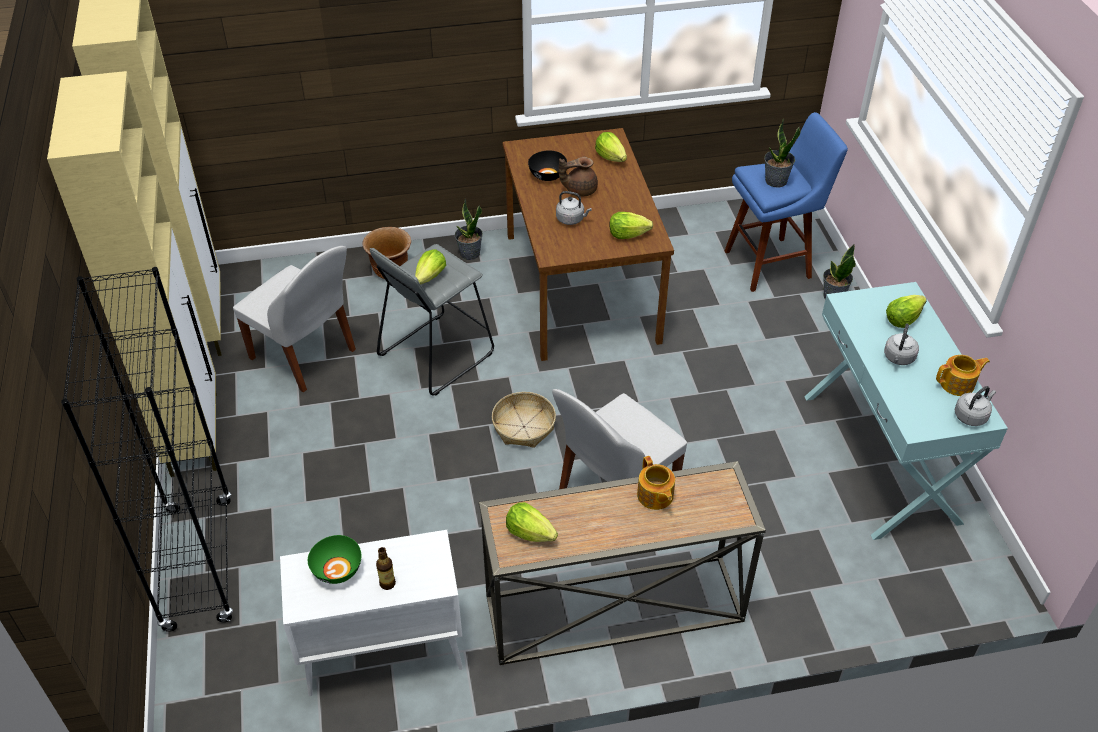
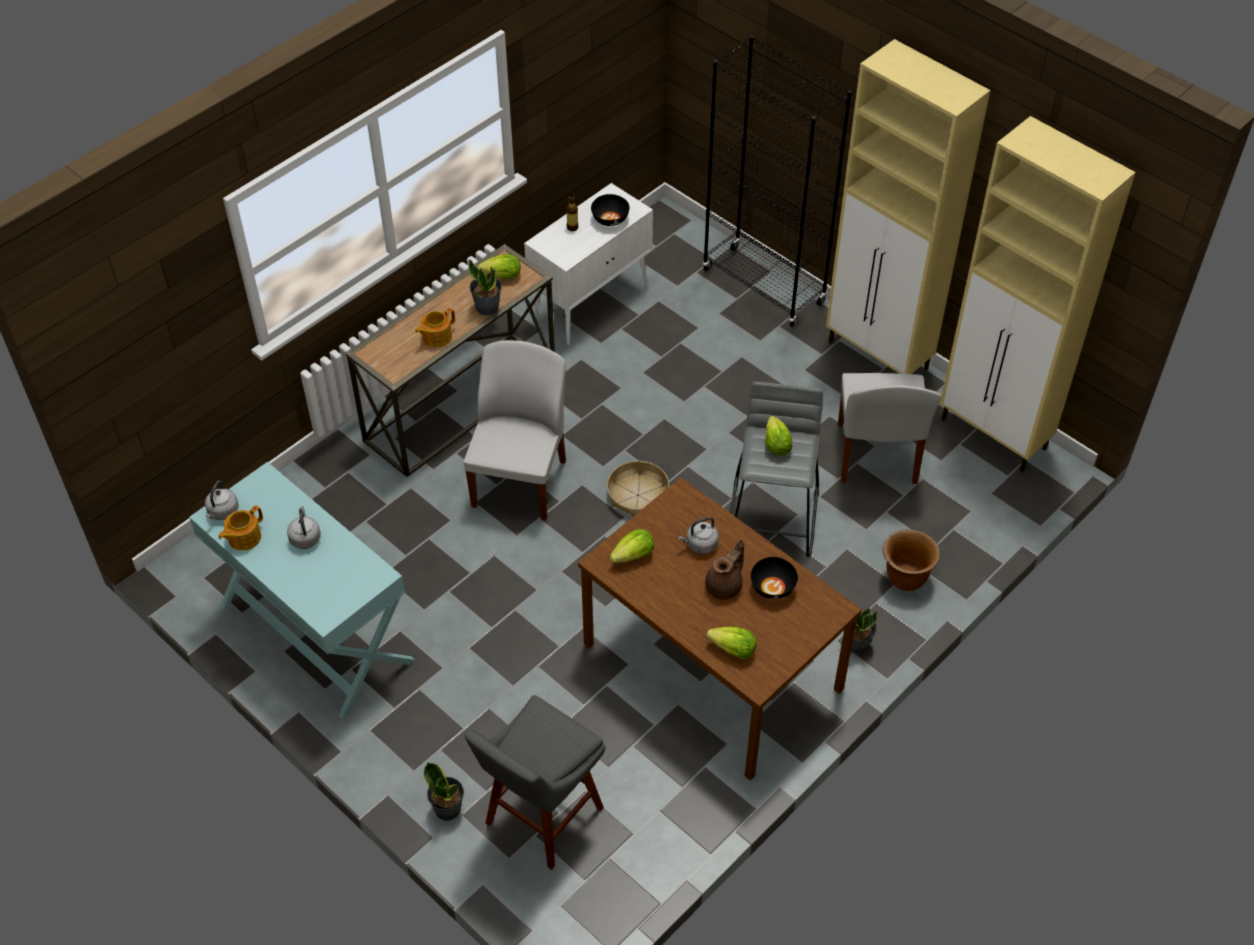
camera: 145 degrees right, 5 degrees up
(304, 356) = (876, 455): white chair -> white chair turned 90 degrees counterclockwise
(337, 570) = (609, 219): green bowl -> black bowl
(655, 496) = (436, 337): teapot -> teapot turned 75 degrees counterclockwise
(772, 263) = (540, 820): blue stool -> grey stool
(775, 181) = (542, 733): potted plant -> potted plant (487, 307)
(902, 319) = (318, 582): lettuce -> none

